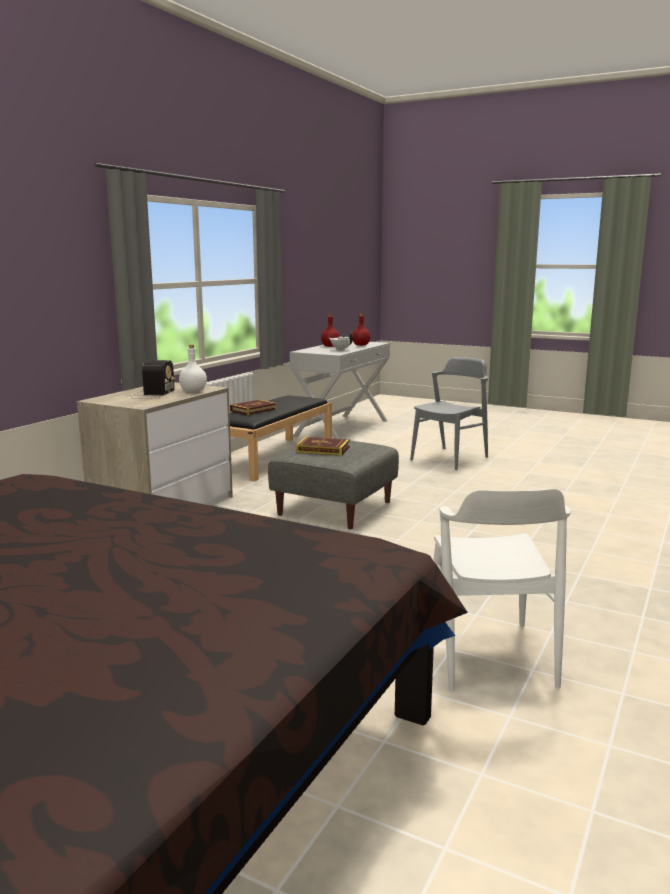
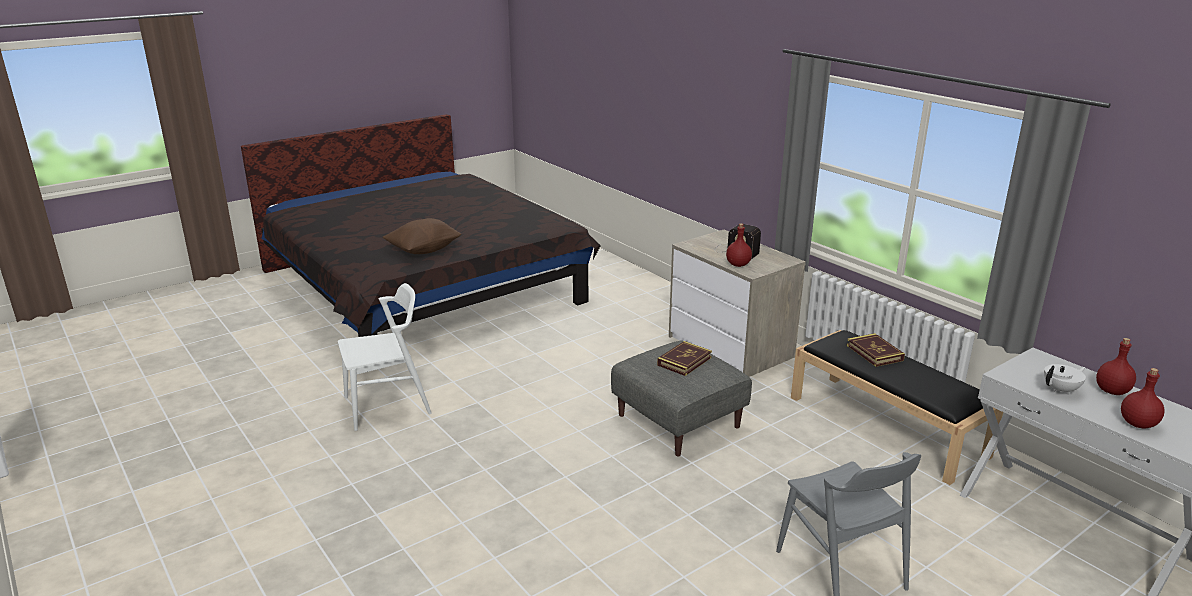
camera: 115 degrees right, 10 degrees up
(193, 391) = (737, 265): white bottle -> red bottle
(225, 534) = (424, 250): none -> brown pillow
(489, 655) = (388, 405): white chair -> white chair turned 135 degrees clockwise

